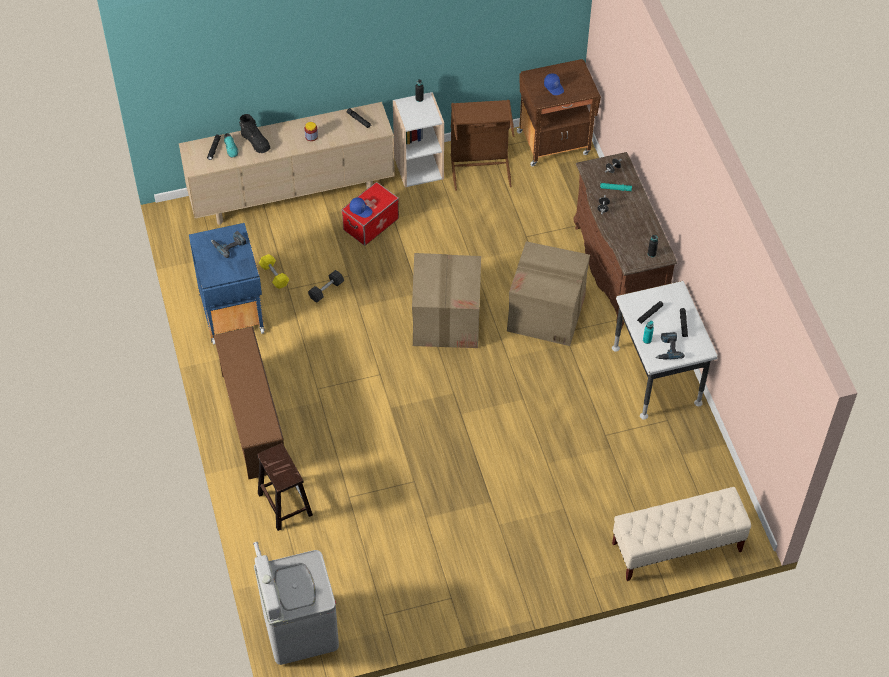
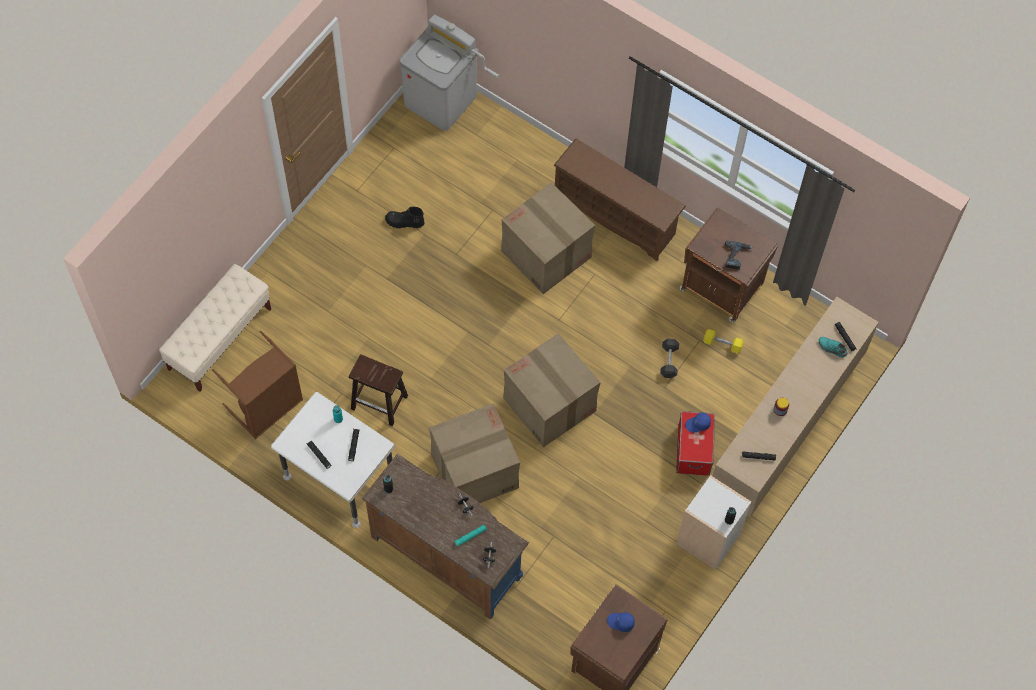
camera: 140 degrees right, 10 degrees up
(231, 312) = (722, 289): blue cart -> brown cart
(256, 142) = (819, 369): black boot -> black boot (404, 222)
(284, 504) = (533, 173): brown stool -> brown stool (380, 402)
(340, 430) = (546, 254): none -> cardboard box
(480, 166) = (657, 583): brown laundry basket -> brown laundry basket (268, 408)
(616, 273) = (446, 555): brown dresser -> blue dresser
(667, 349) = (316, 423): power drill -> none

